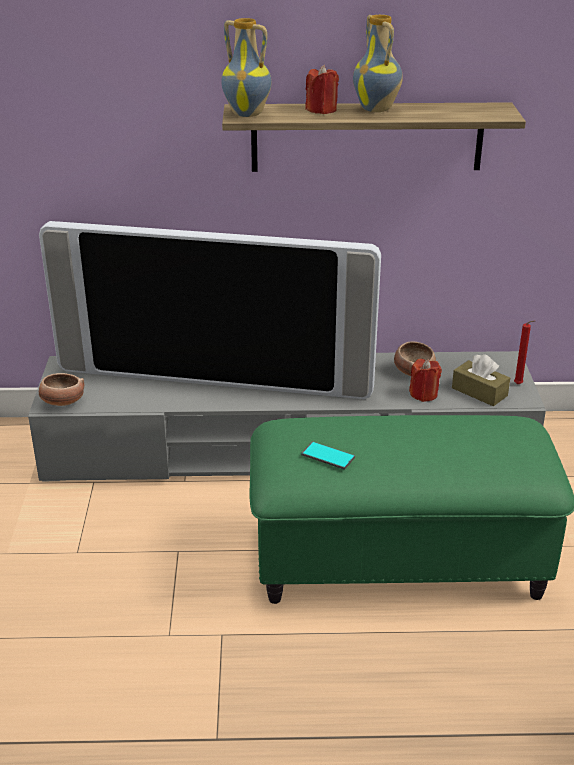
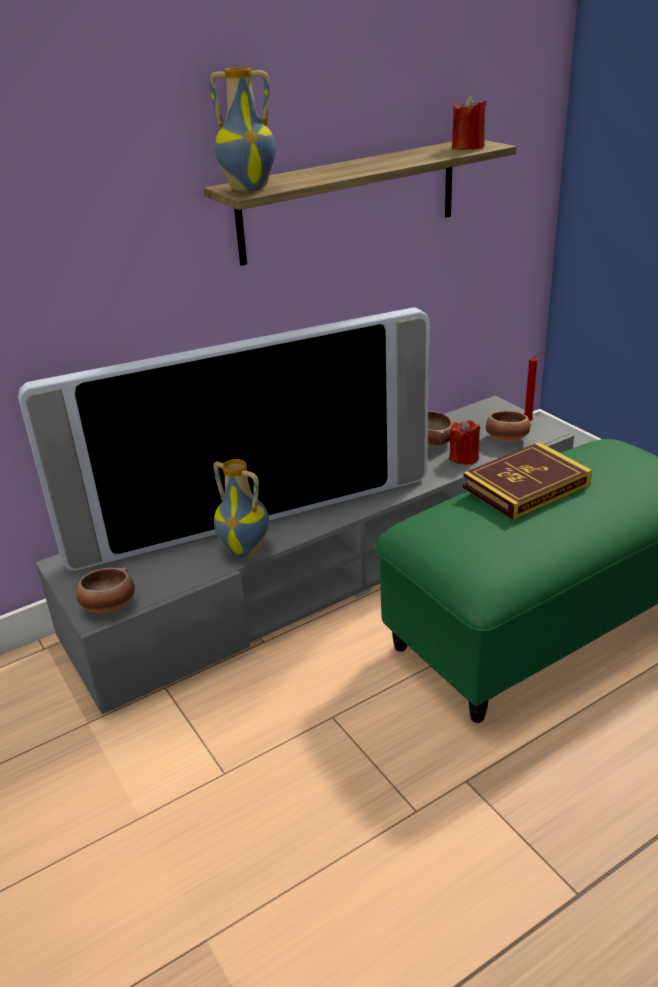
camera: 30 degrees left, 0 degrees up
(321, 110) = (318, 172): red candle -> red candle (468, 147)
(328, 456) = (503, 536): phone -> none
(377, 109) = (370, 162): vase -> vase (246, 549)
(395, 427) = (526, 486): none -> book
(479, 392) = (506, 439): brown tissue box -> bowl

